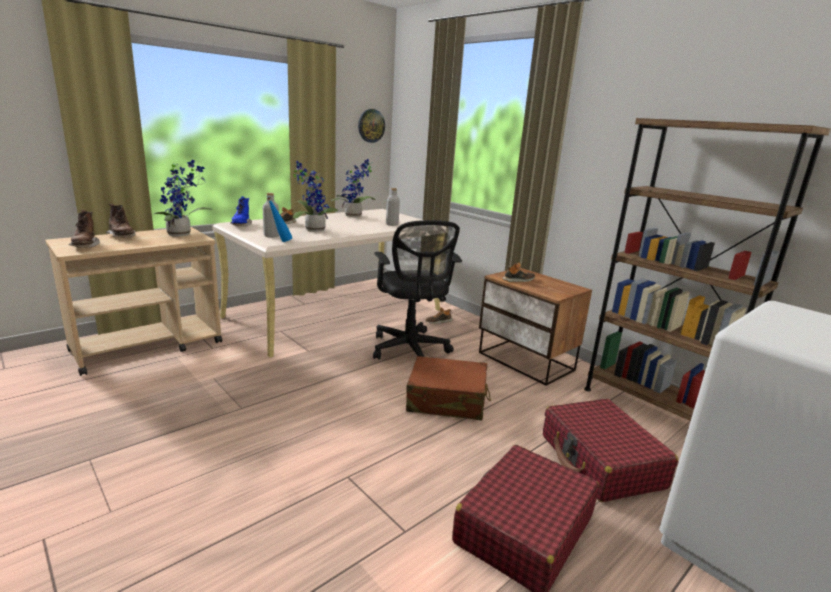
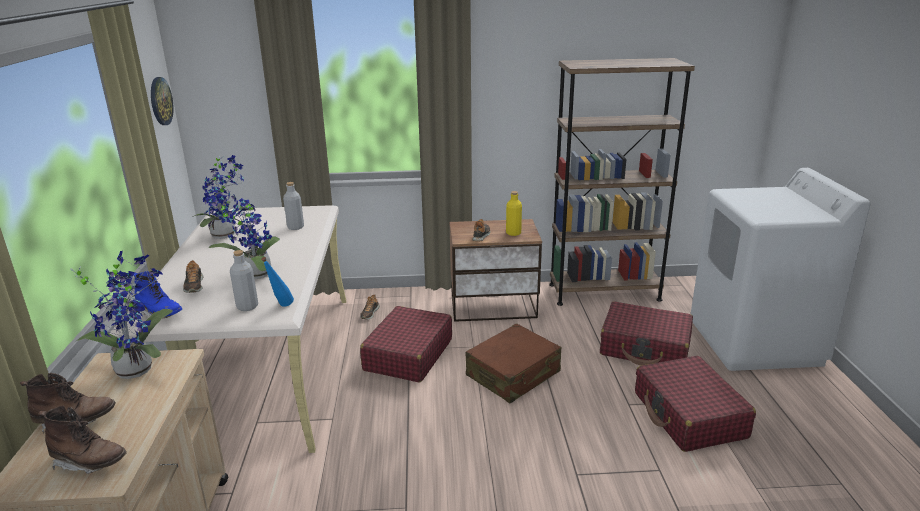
camera: 50 degrees left, 5 degrees up
(410, 350) = (408, 355): black office chair -> red suitcase
(548, 288) = (513, 233): none -> yellow bottle

